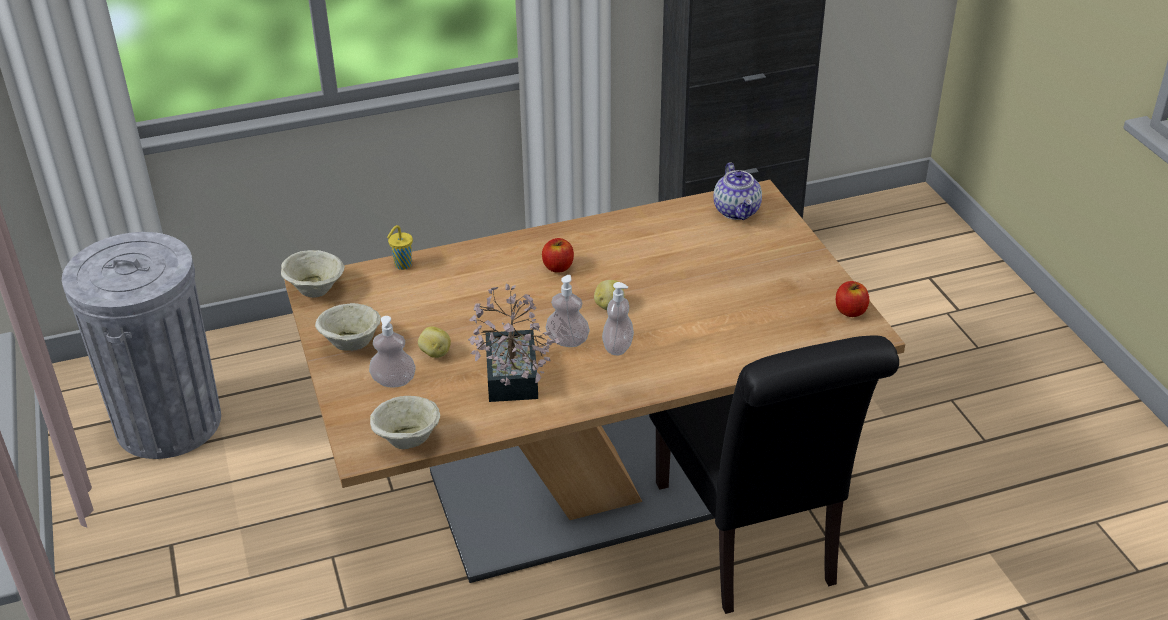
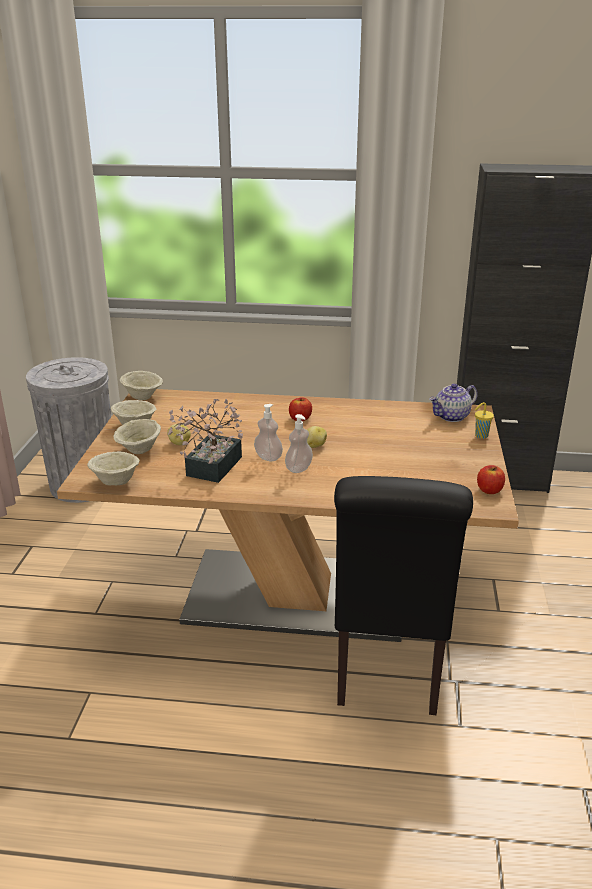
camera: 25 degrees right, 10 degrees down
(394, 381) = (140, 450): soap dispenser -> beige bowl
(402, 265) = (204, 397): yellow cup -> yellow cup (480, 436)
(737, 211) = (451, 417): teapot -> teapot turned 45 degrees clockwise

